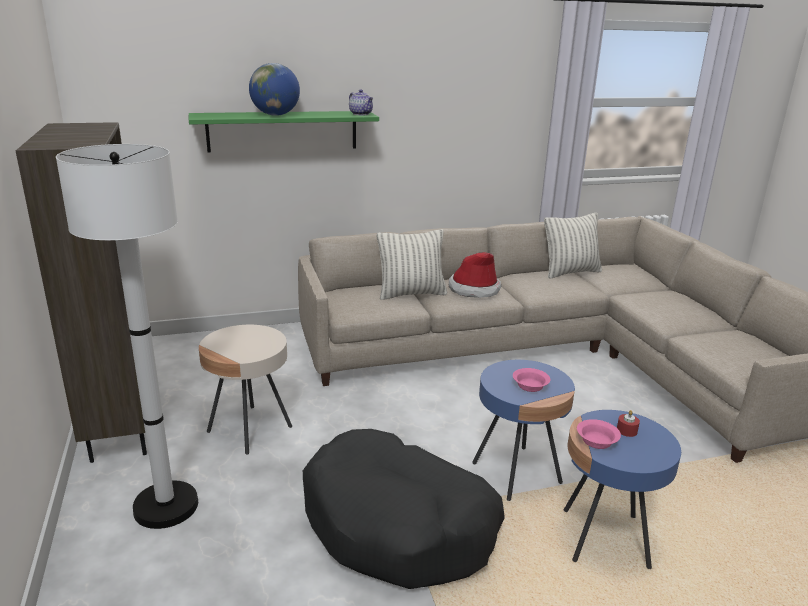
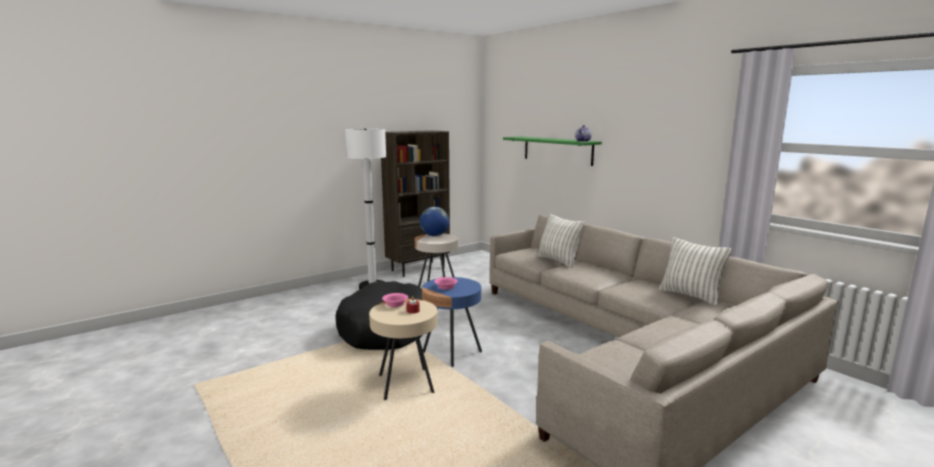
camera: 70 degrees right, 10 degrees down
(275, 115) = (543, 138): globe -> globe (434, 235)
(474, 289) = (591, 272): hat -> none
(604, 538) = (405, 384): blue side table -> beige side table

